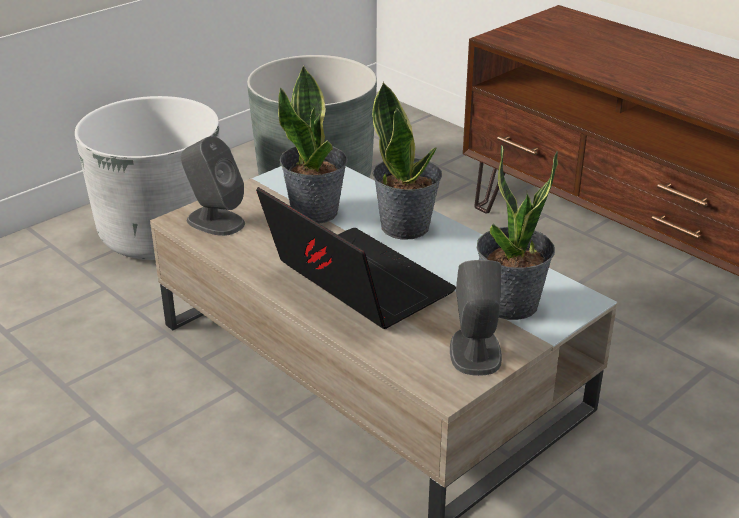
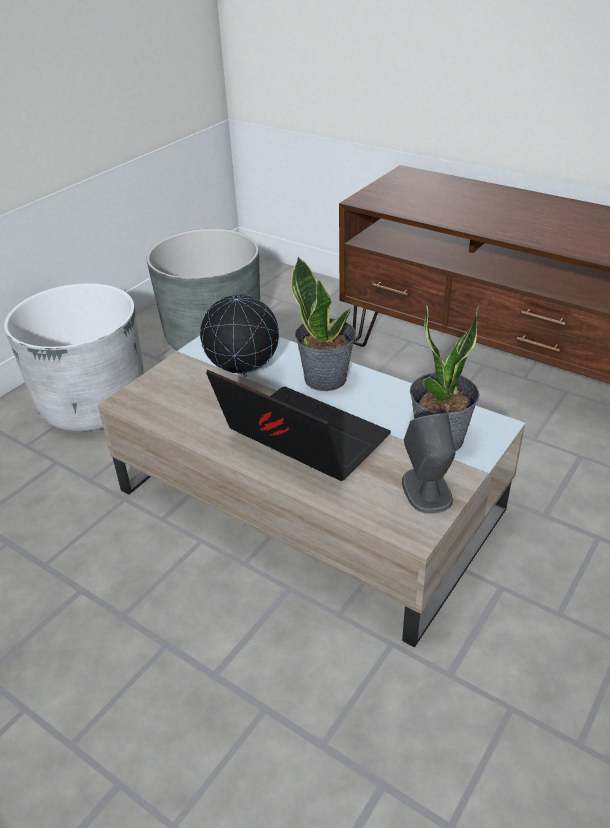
camera: 10 degrees left, 5 degrees up
(215, 221) = (157, 397): grey speaker -> none
(315, 212) = (243, 375): potted plant -> globe

